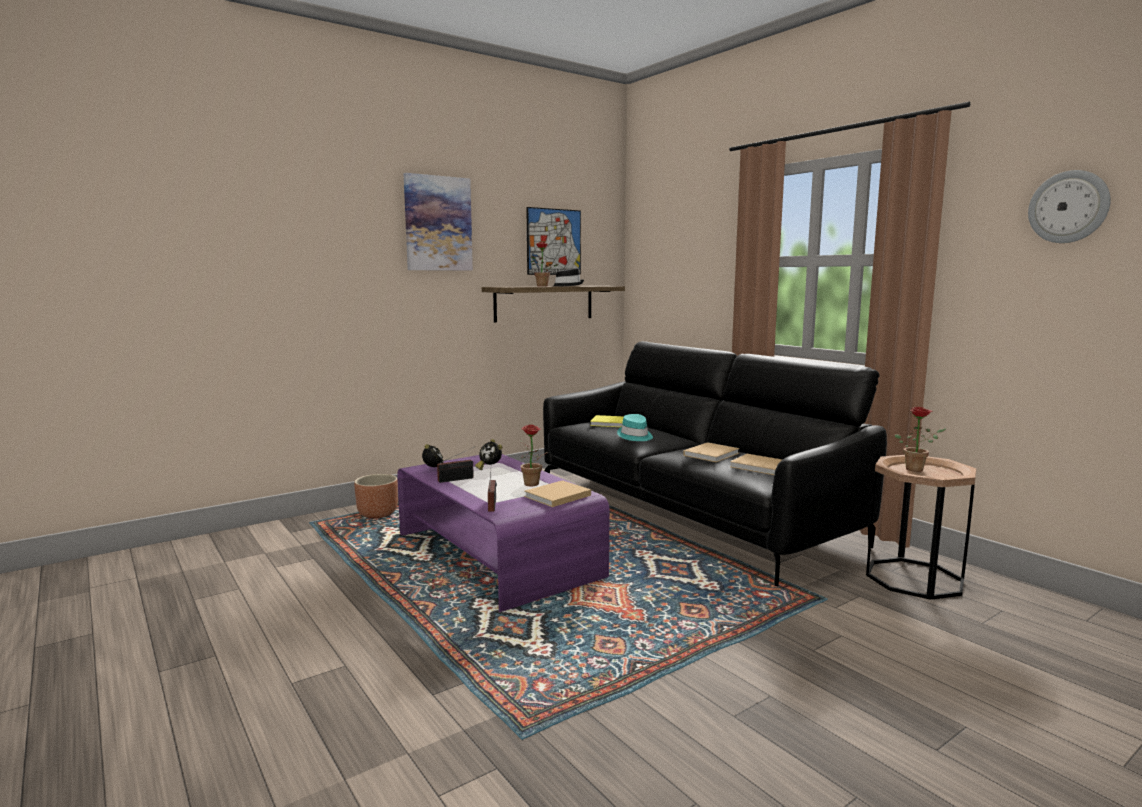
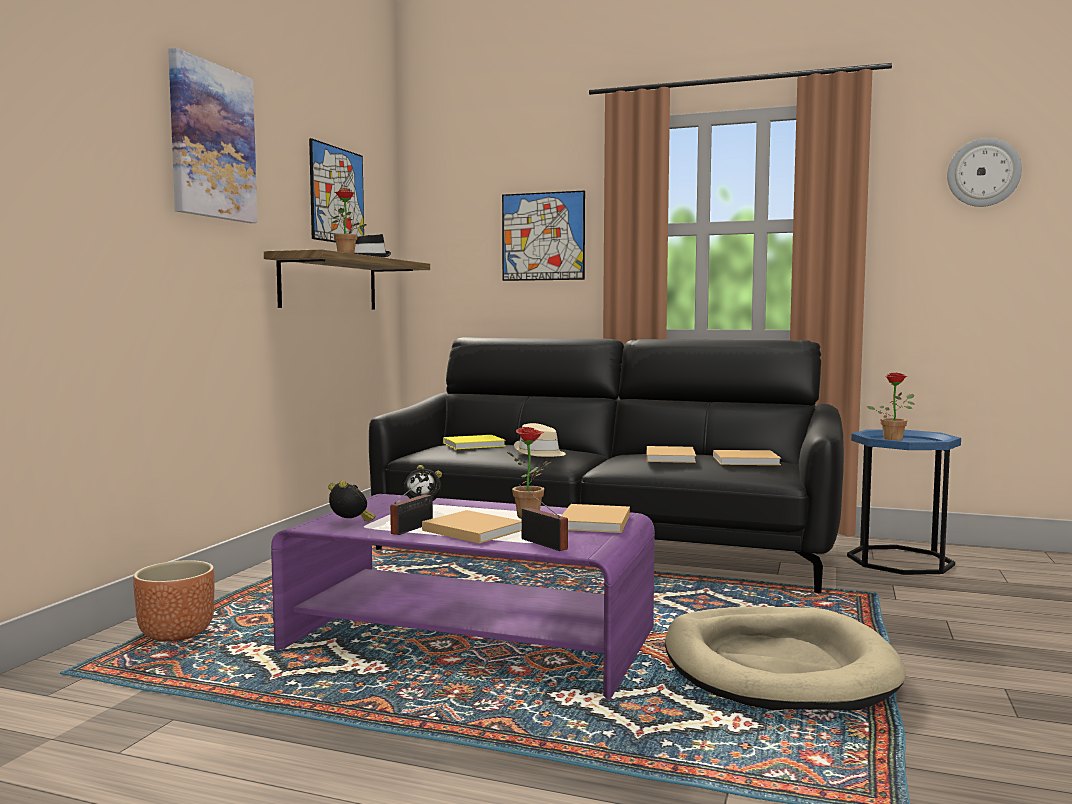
camera: 35 degrees left, 5 degrees down
(480, 487) = (470, 530): none -> beige book
(635, 436) = (539, 453): turquoise hat -> beige hat
(636, 626) = (777, 667): none -> beige dog bed
(704, 265) = (543, 236): none -> picture
(914, 578) = (900, 560): brown side table -> blue side table

